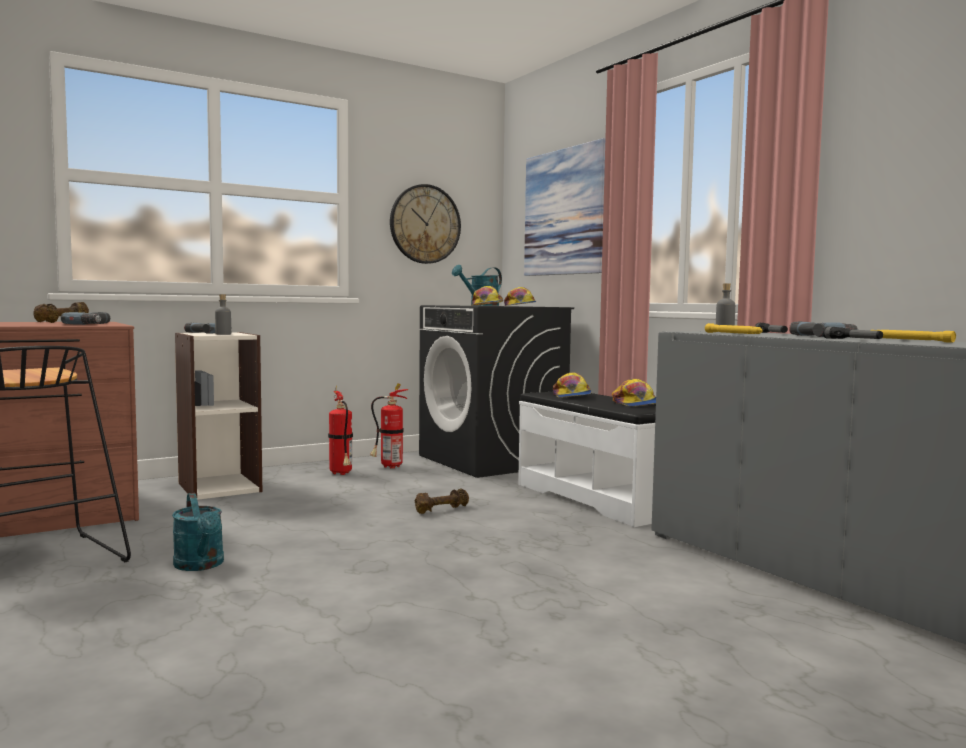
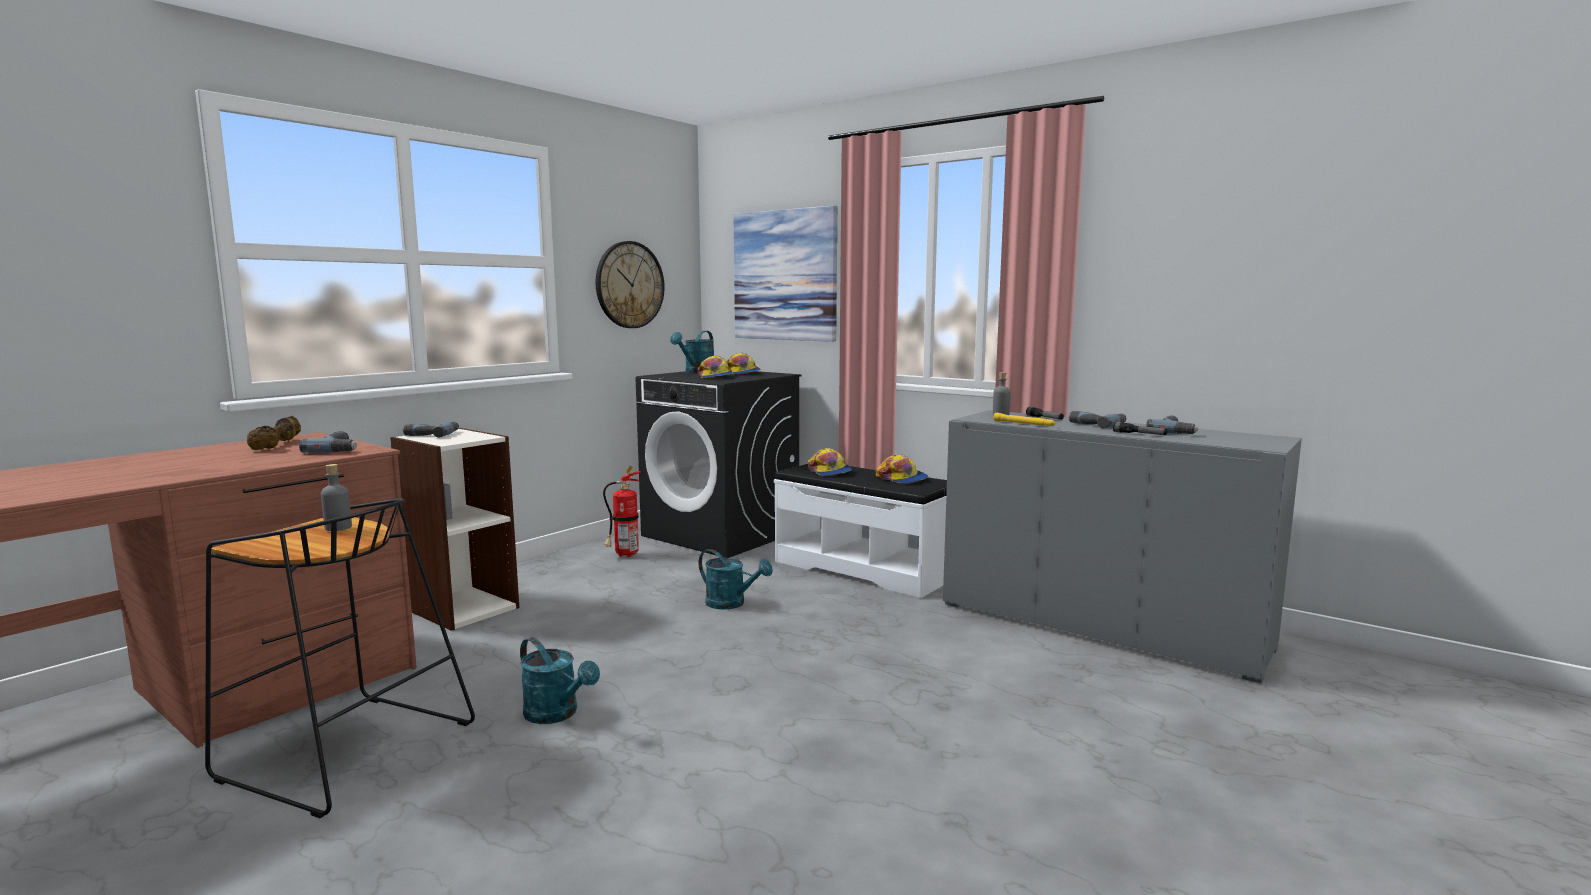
camera: 20 degrees left, 5 degrees up
(223, 334) = (464, 438): grey bottle -> grey bottle (338, 527)
(341, 474) = (582, 571): fire extinguisher -> none
(441, 510) = (731, 604): brown dumbbell -> turquoise watering can
(908, 340) = (1175, 431): yellow flashlight -> power drill

